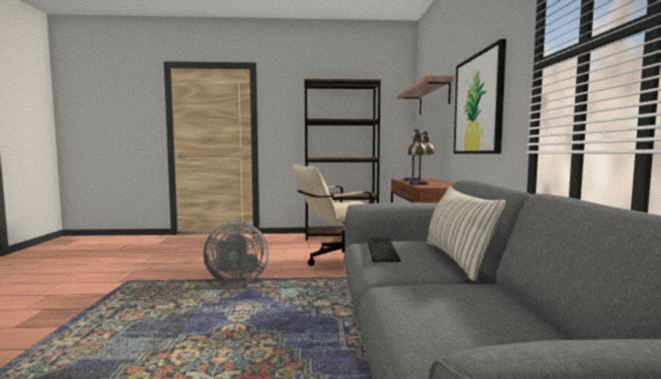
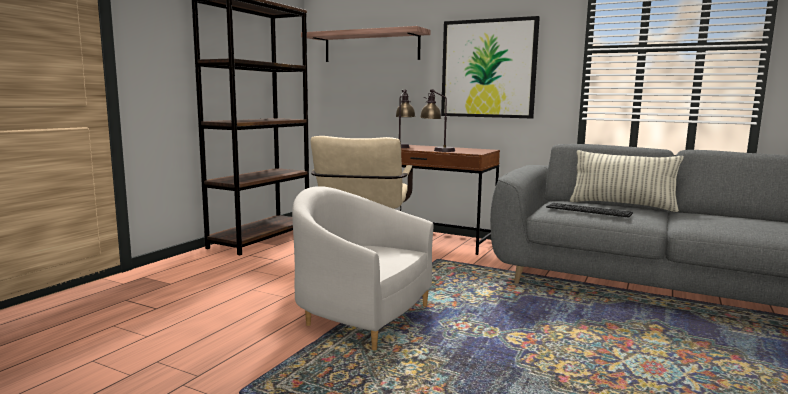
camera: 60 degrees left, 5 degrees up
(236, 281) = (361, 317): grey fan -> white armchair

